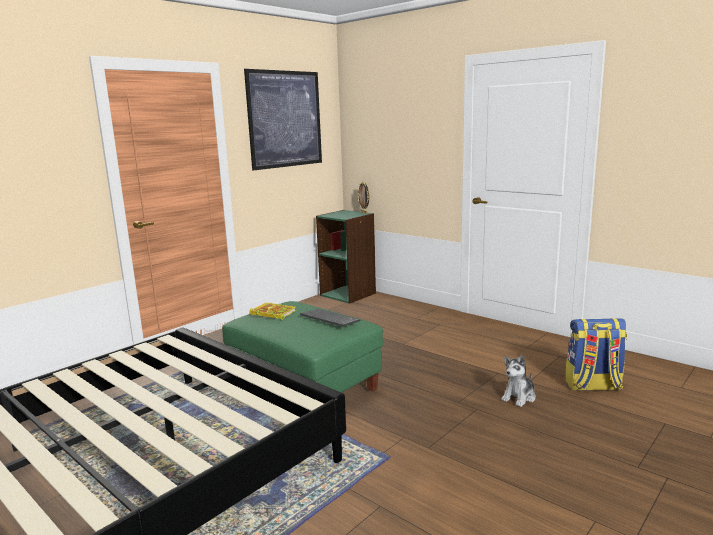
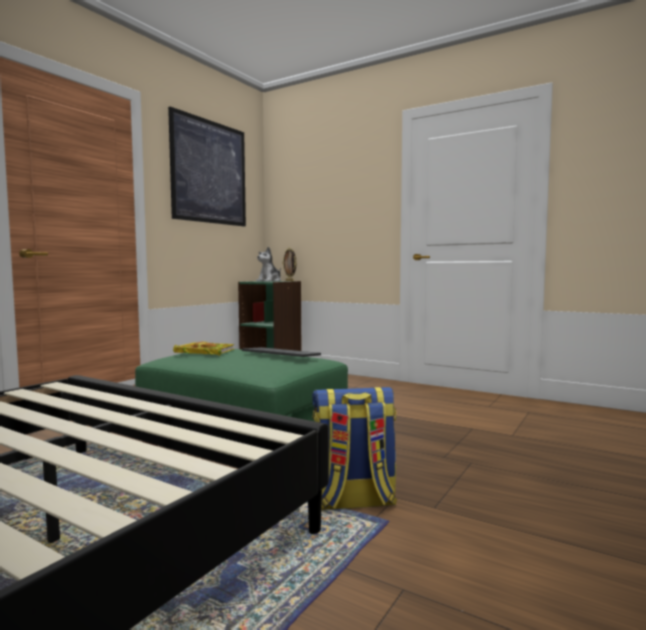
camera: 10 degrees left, 10 degrees down
(519, 397) = (512, 449): plush toy -> plush toy (269, 281)
(593, 386) = (585, 436): backpack -> backpack (353, 501)

